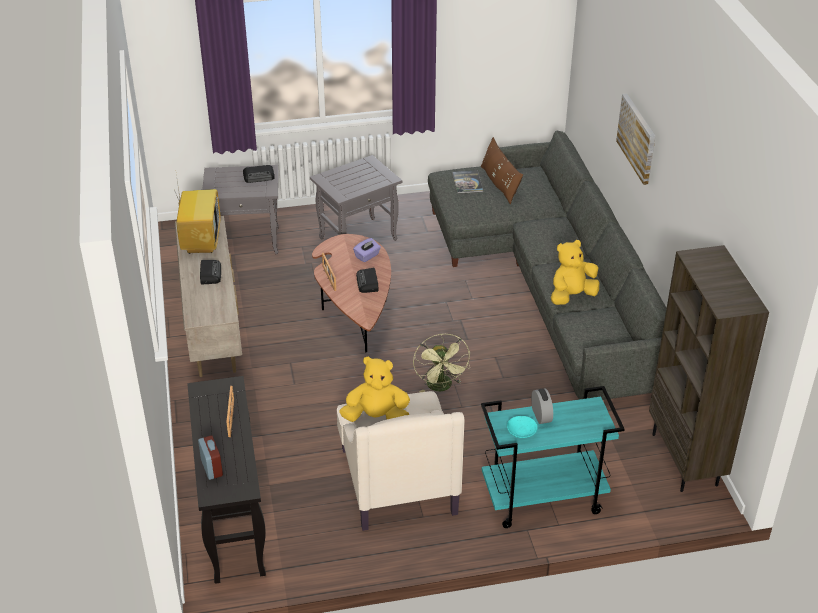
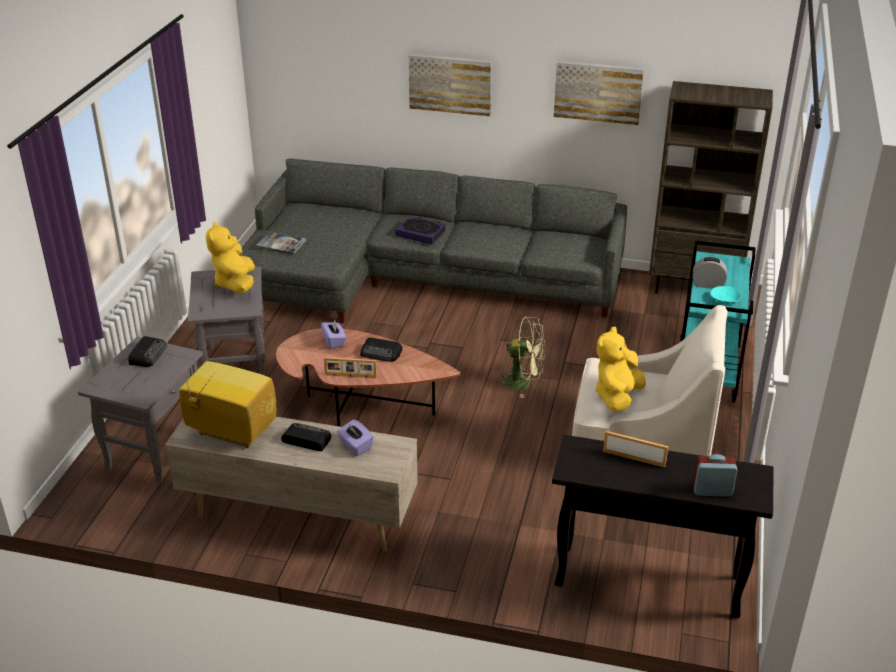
camera: 65 degrees left, 5 degrees down
(214, 297) = (355, 446): none -> purple tissue box
(500, 184) = (302, 228): brown pillow -> none
(545, 243) = (421, 233): none -> book
(571, 296) = (509, 244): yellow plush toy -> yellow plush toy (235, 284)
(693, 216) = (598, 92): none -> picture

